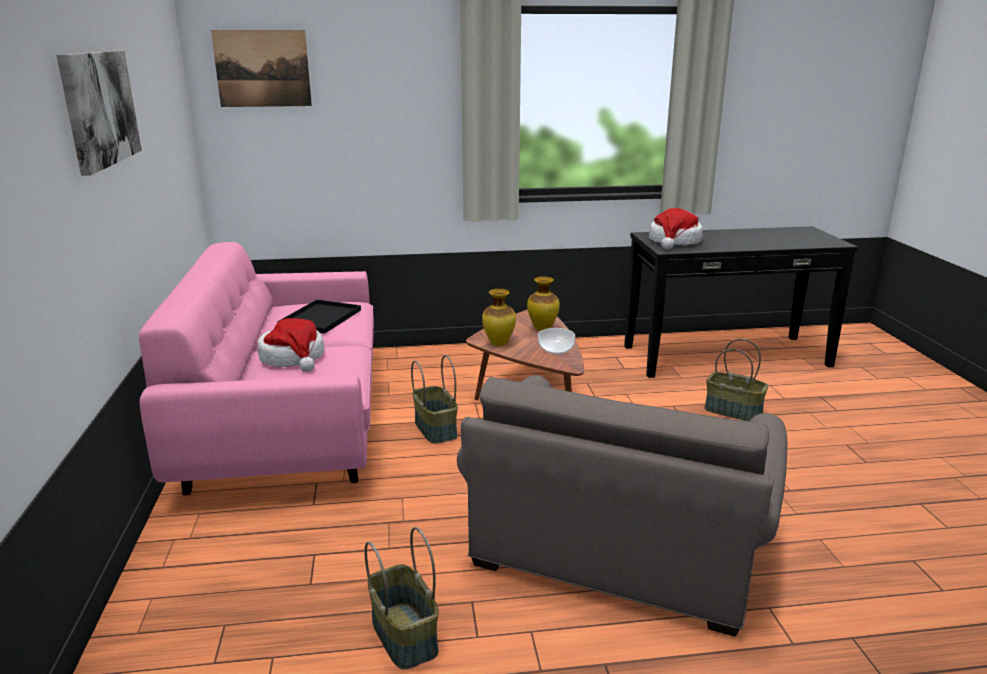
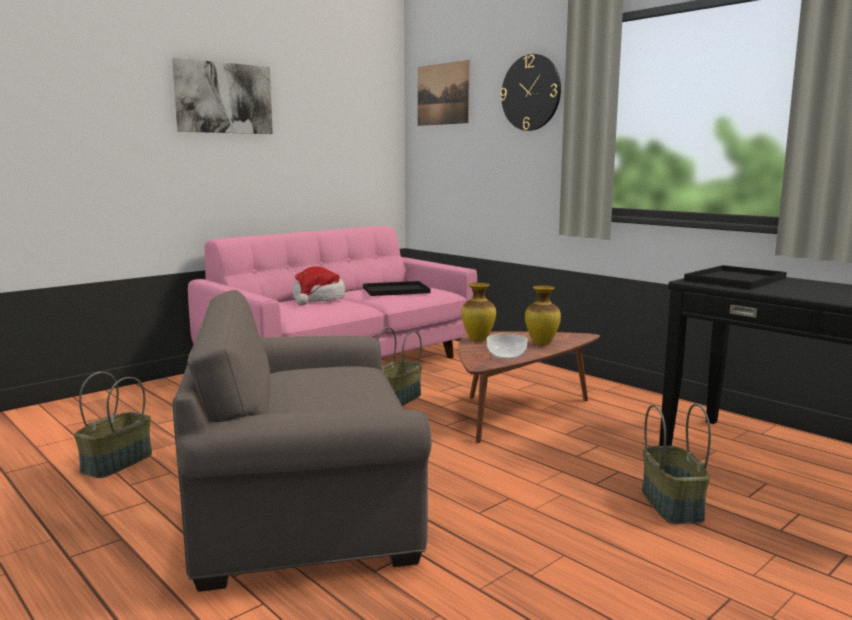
camera: 55 degrees right, 10 degrees down
(402, 75) = (531, 92): none -> wall clock
(674, 241) = (735, 280): hat -> black tray

